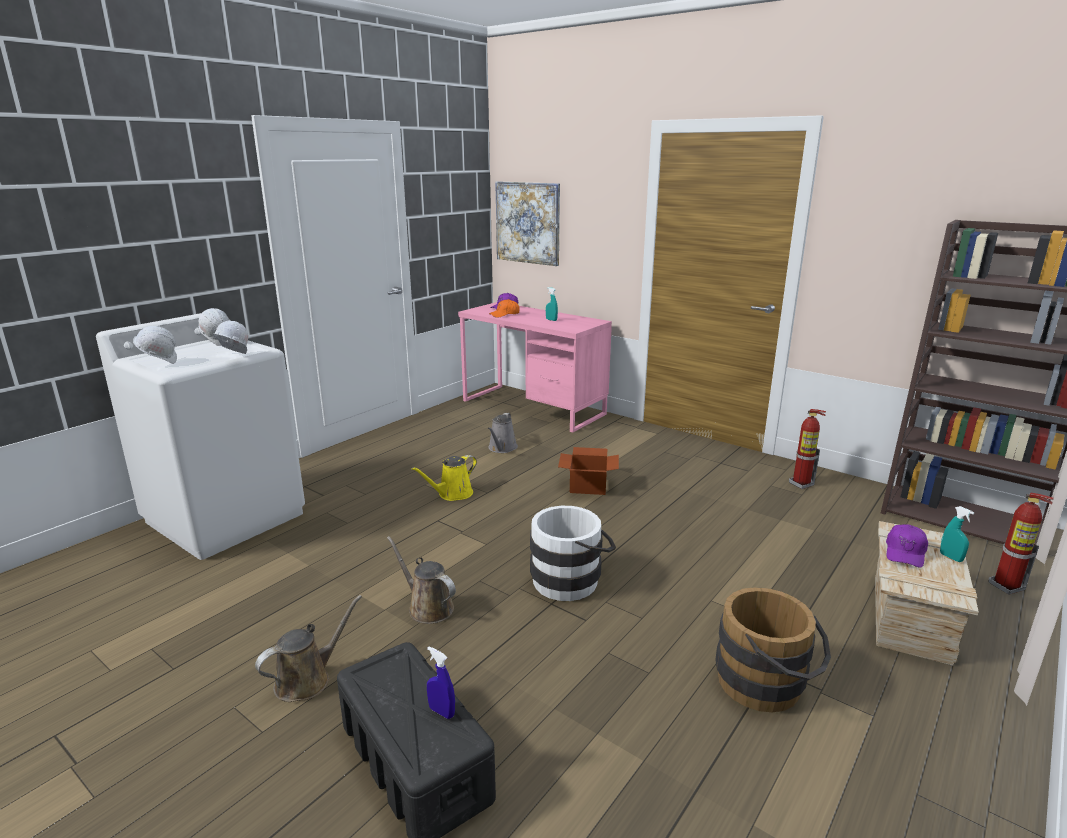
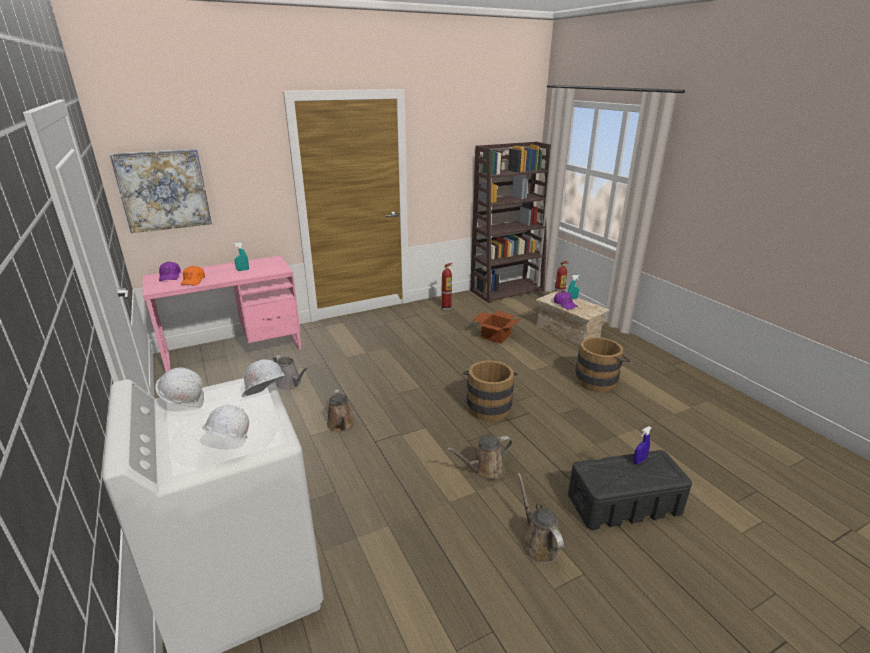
camera: 65 degrees left, 5 degrees up
(452, 494) = (341, 425): yellow watering can -> brown watering can
(571, 579) = (488, 406): white bucket -> brown bucket
(589, 485) = (385, 367): cardboard box -> cardboard box (495, 336)

